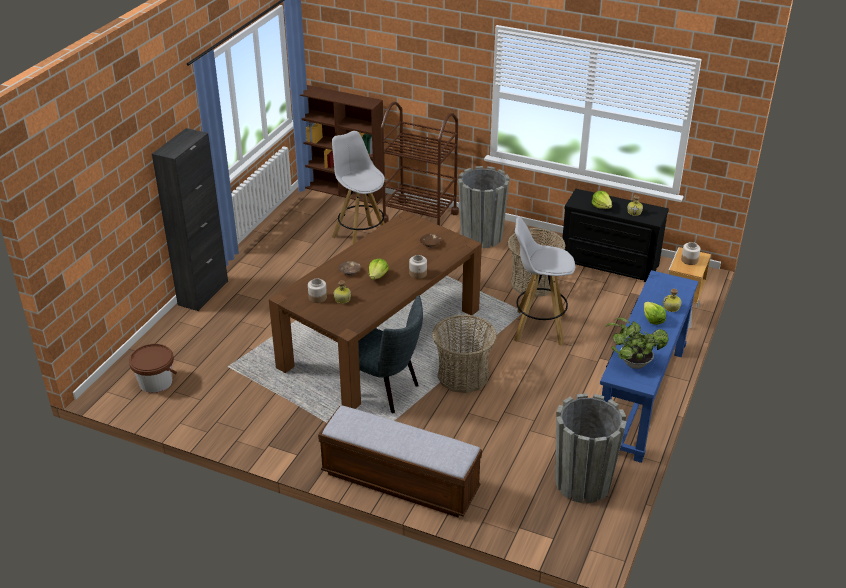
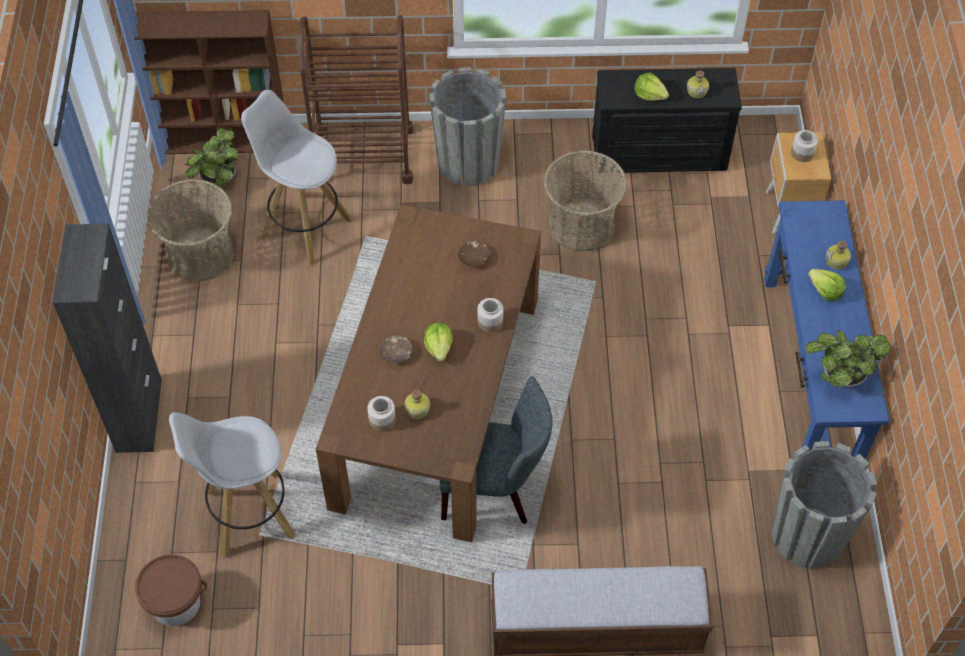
camera: 25 degrees left, 20 degrees up
(326, 207) = (217, 181): none -> potted plant
(463, 375) = (578, 423): basket -> basket (200, 254)
(538, 327) = (628, 302): white stool -> white stool (248, 514)

